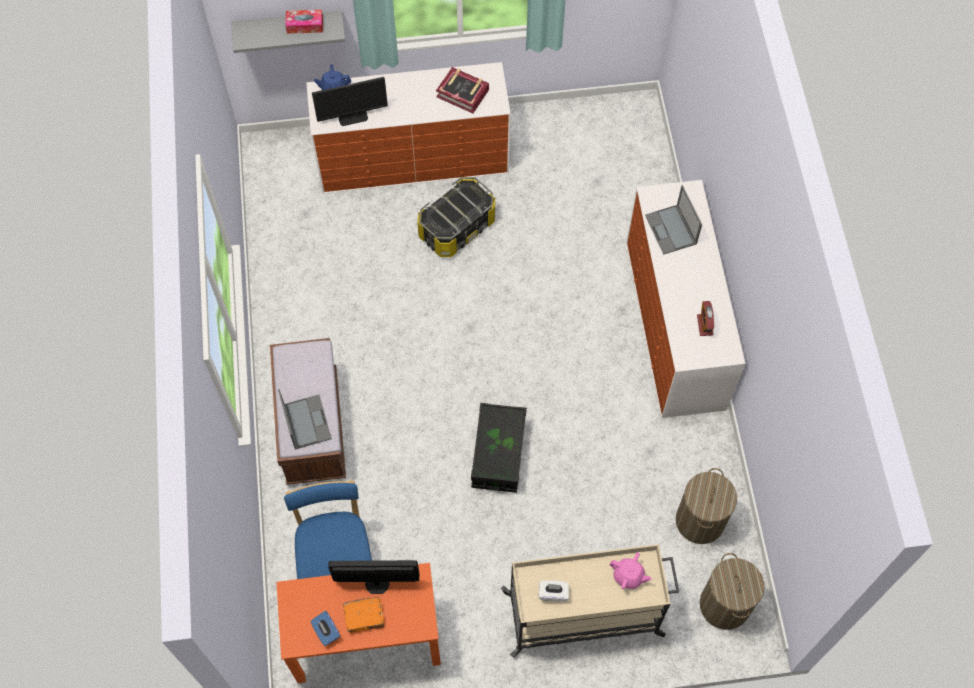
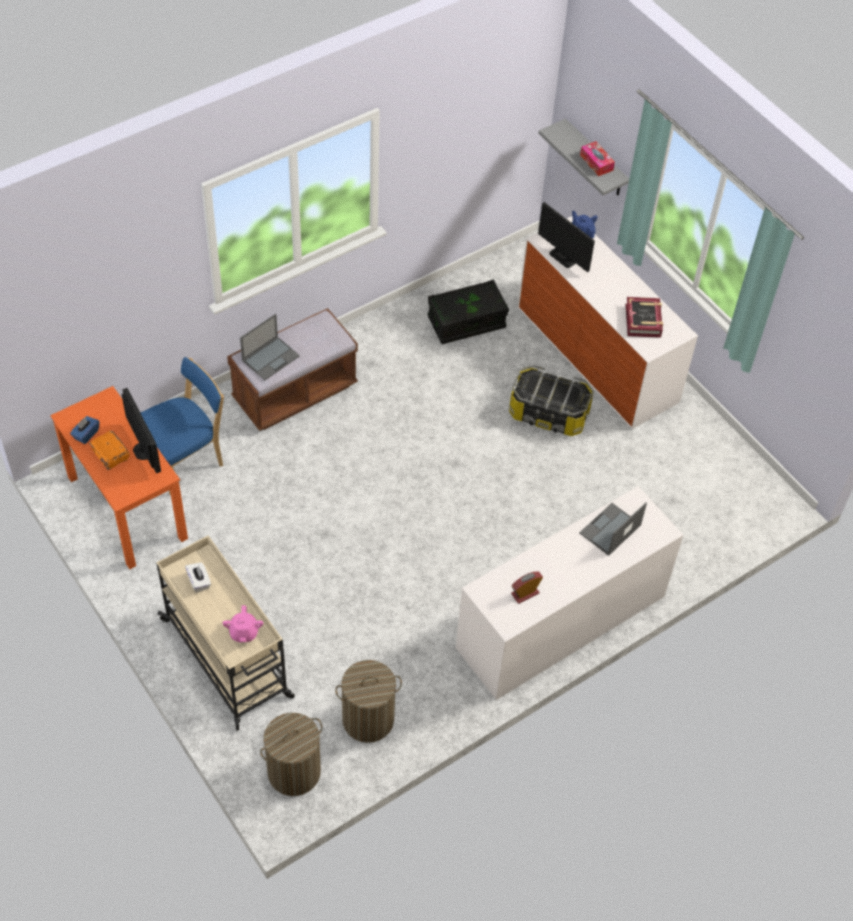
camera: 60 degrees right, 10 degrees down
(498, 454) = (344, 533): black storage box -> black storage box (466, 322)

